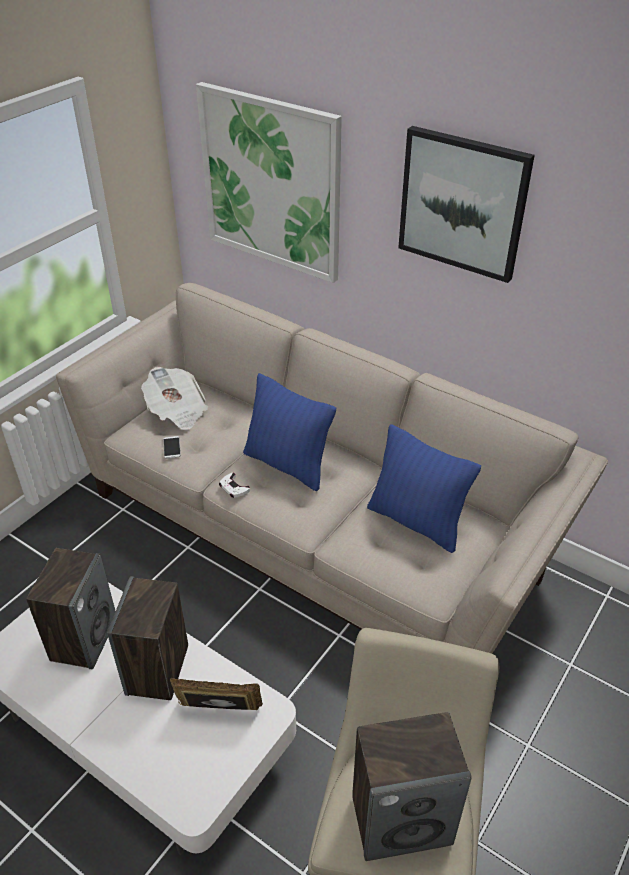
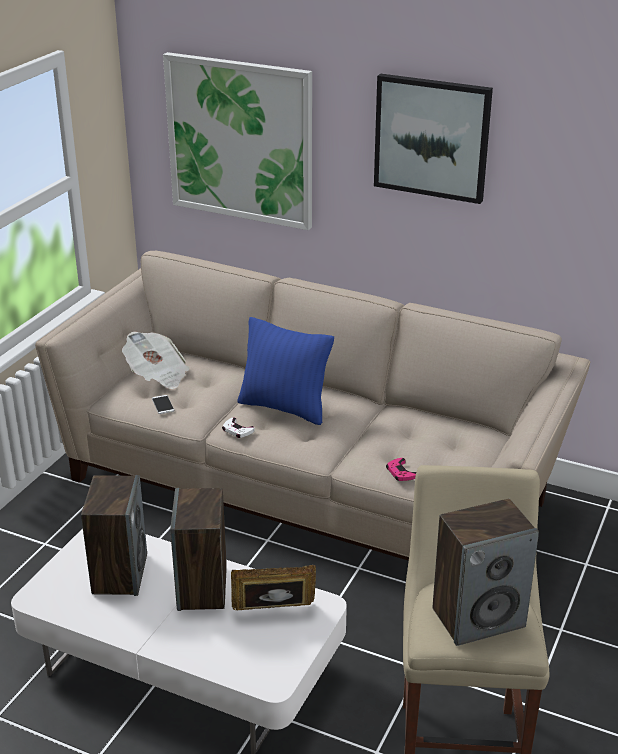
camera: 10 degrees left, 10 degrees down
(382, 563) = (400, 472): none -> pink game controller
(416, 522) = (423, 439): blue pillow -> none

